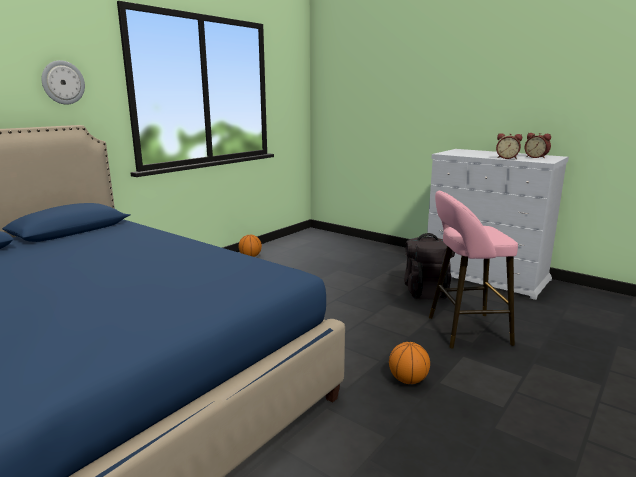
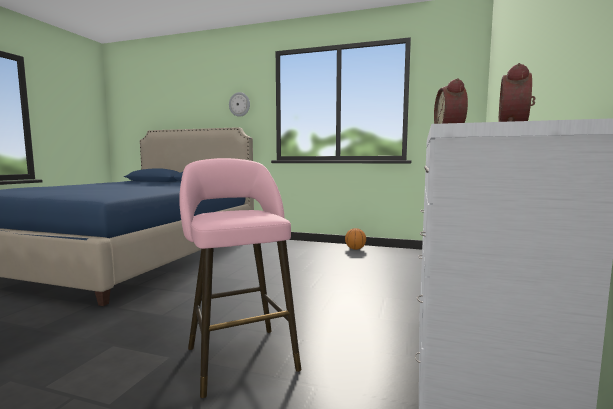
camera: 70 degrees right, 10 degrees down
(408, 380) = (122, 330): basketball -> none
(425, 291) = (352, 323): black backpack -> none

